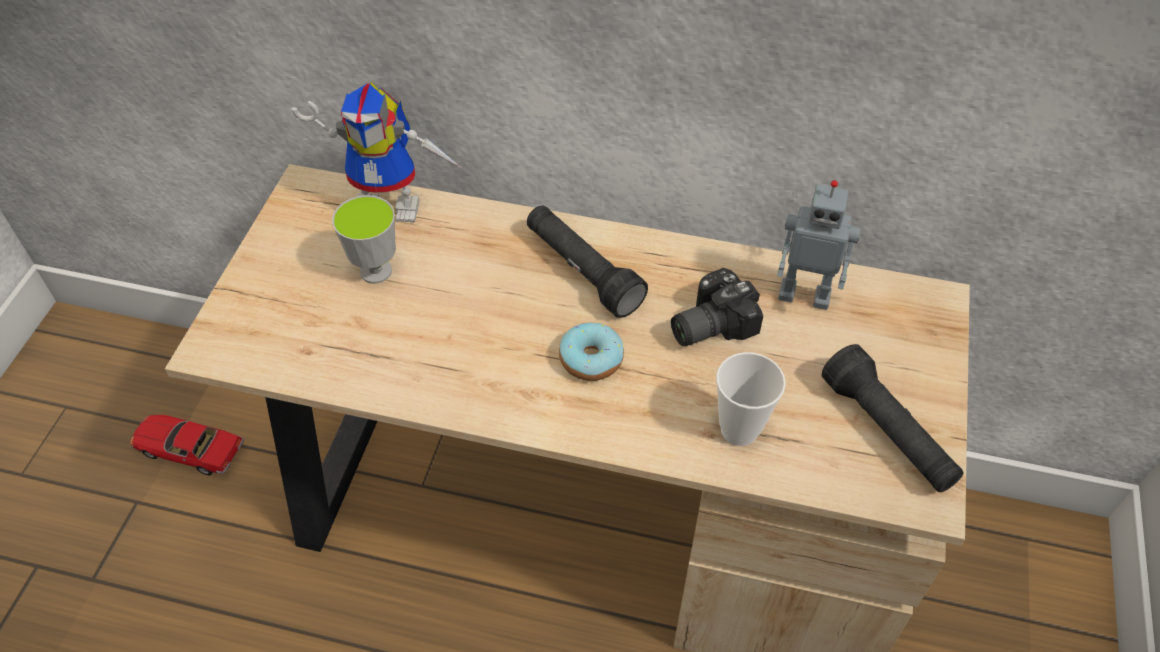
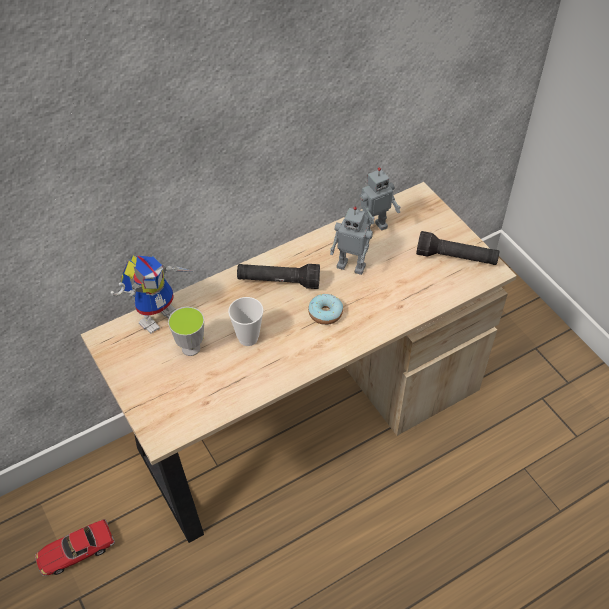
camera: 45 degrees left, 0 degrees up
(708, 323) = (351, 266): camera -> toy robot
(739, 429) = (408, 296): cup -> cup (248, 338)

